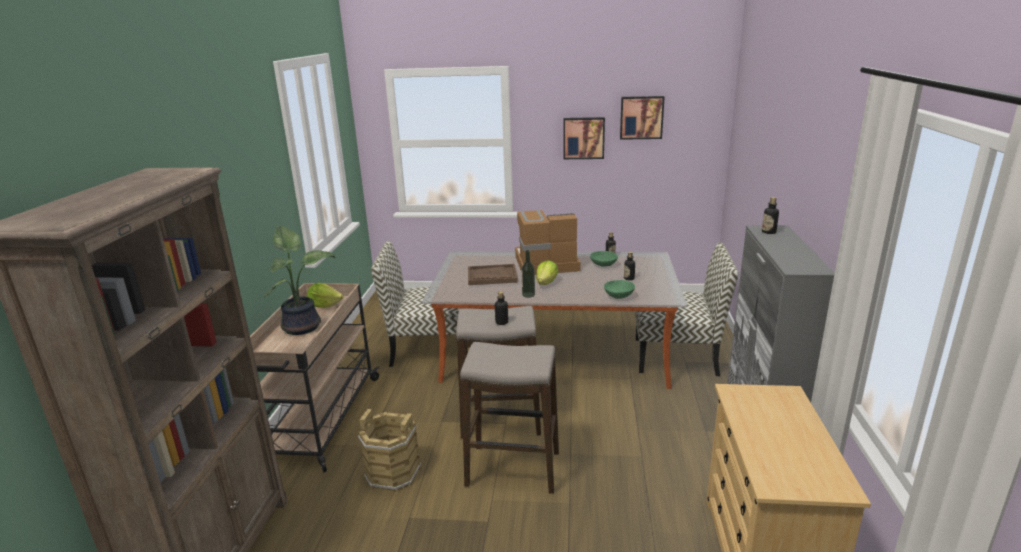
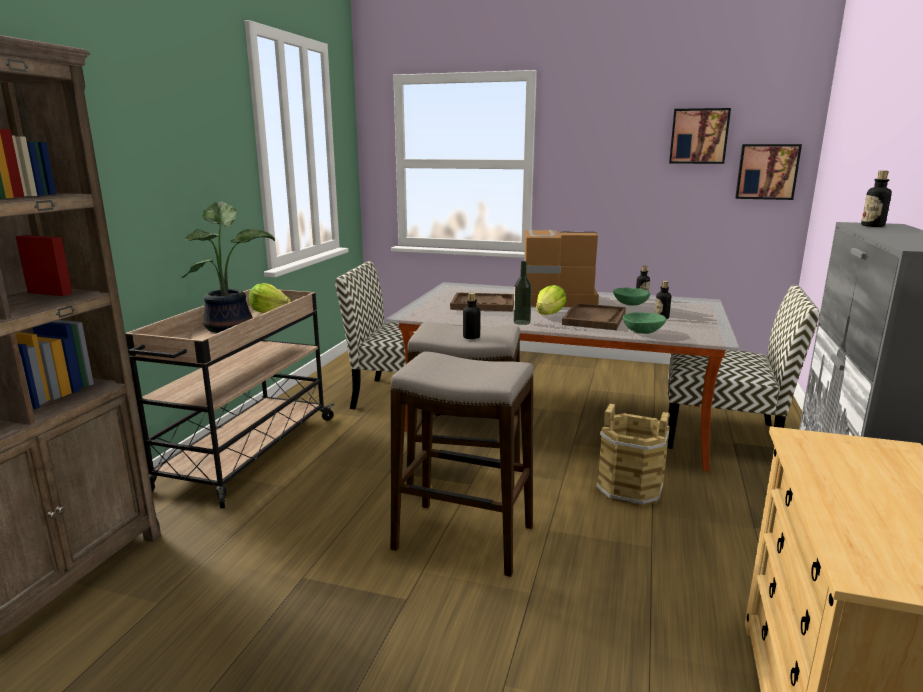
camera: 10 degrees right, 5 degrees down
(393, 473) = (304, 522): brown bucket -> brown bucket (629, 489)
(581, 285) = (594, 319): none -> brown tray
(583, 138) = (623, 161): picture -> picture (767, 171)

